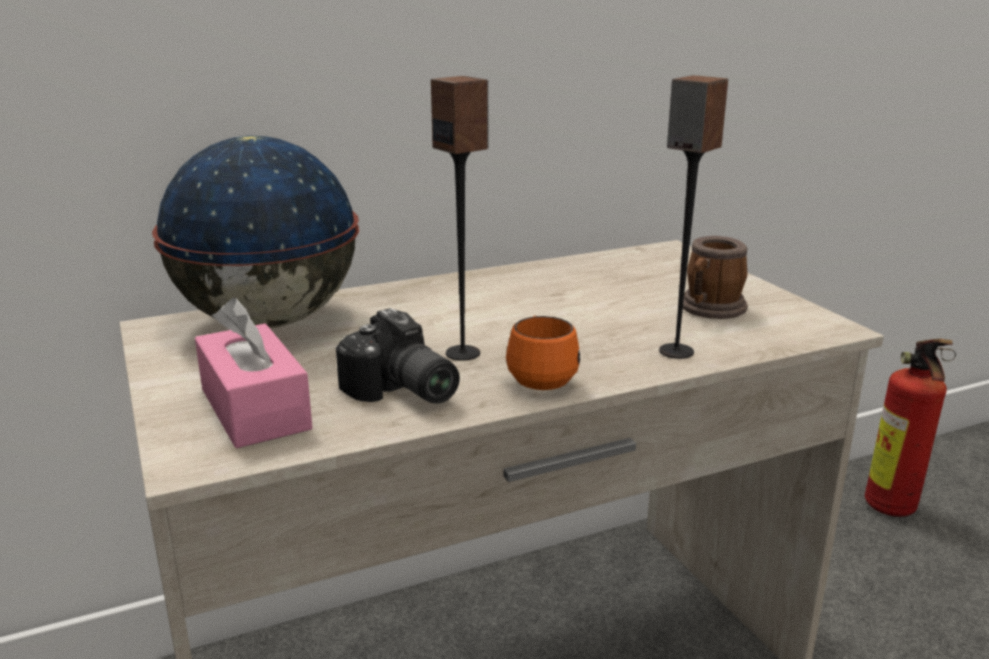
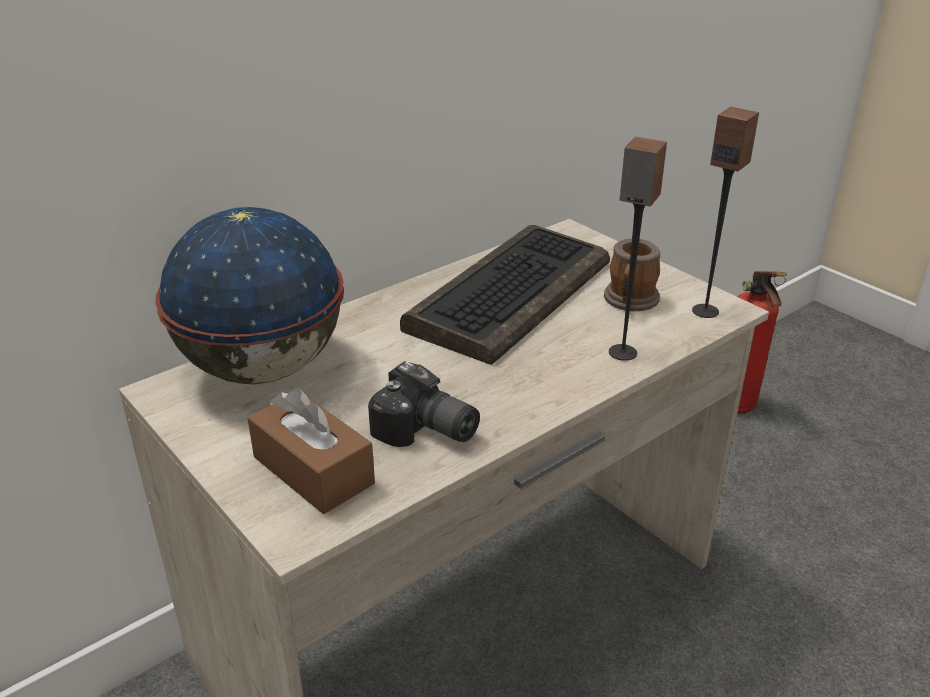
camera: 15 degrees left, 10 degrees up
(255, 409) = (313, 470): pink tissue box -> brown tissue box
(463, 353) = (454, 380): speaker -> speaker (705, 311)
(540, 377) = (529, 397): orange mug -> none
(573, 290) = (510, 294): none -> keyboard

